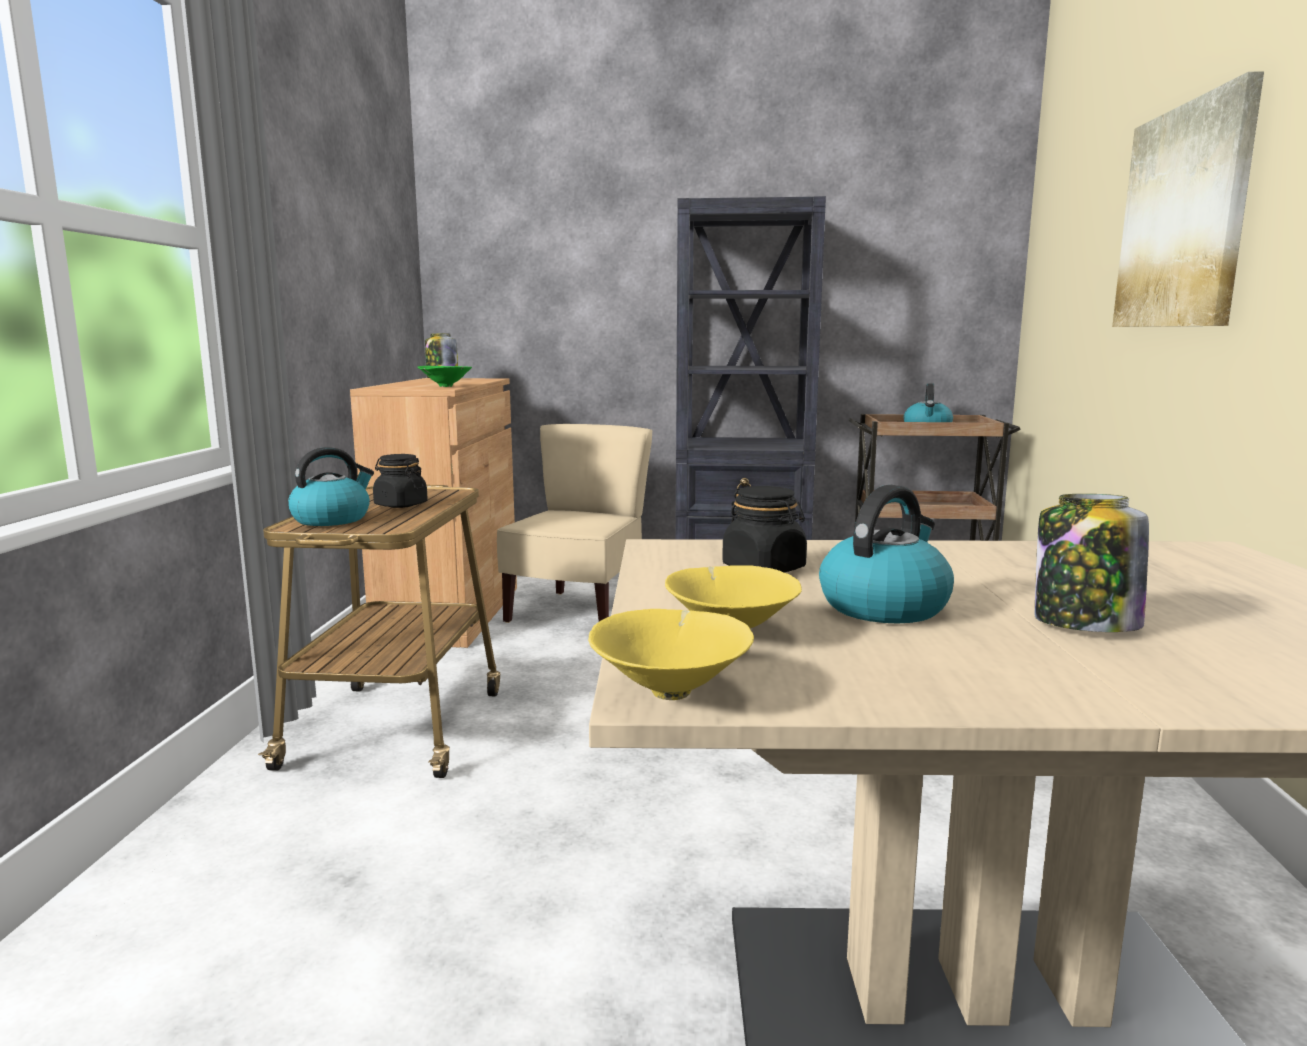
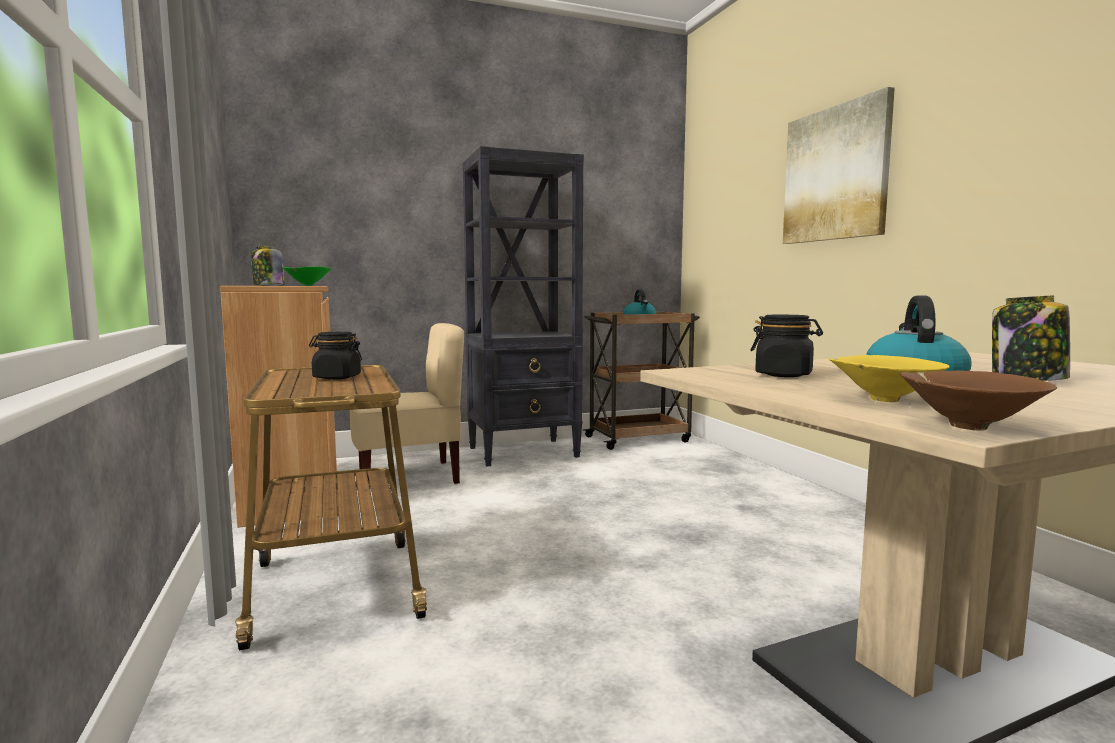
camera: 25 degrees left, 5 degrees down
(332, 519) = (300, 388): kettle -> none
(577, 612) = (408, 477): beige chair -> beige chair turned 75 degrees clockwise
(672, 691) = (966, 426): yellow bowl -> brown bowl

